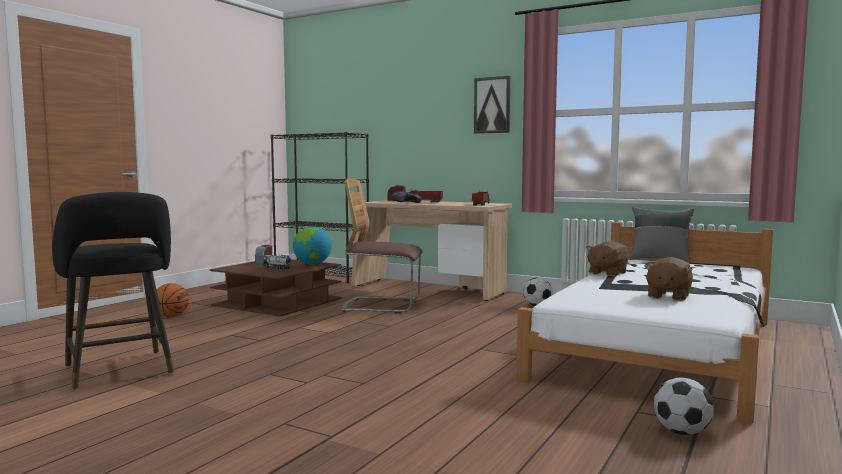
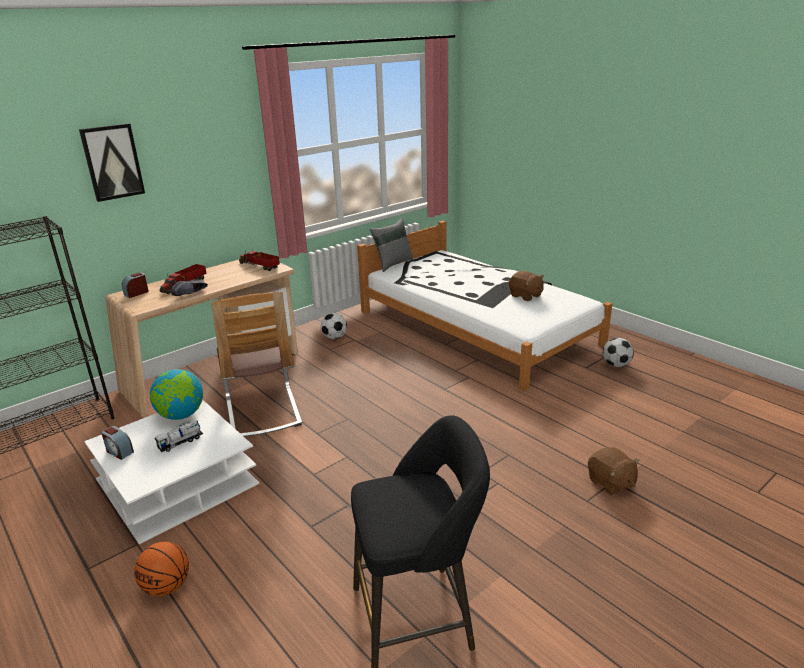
camera: 70 degrees left, 20 degrees up
(278, 303) = (177, 483): brown coffee table -> white coffee table
(382, 306) = (262, 411): chair -> chair turned 45 degrees counterclockwise
(492, 105) = (220, 153): picture -> picture (112, 162)
(607, 273) = (437, 292): brown plush toy -> brown plush toy (610, 483)

